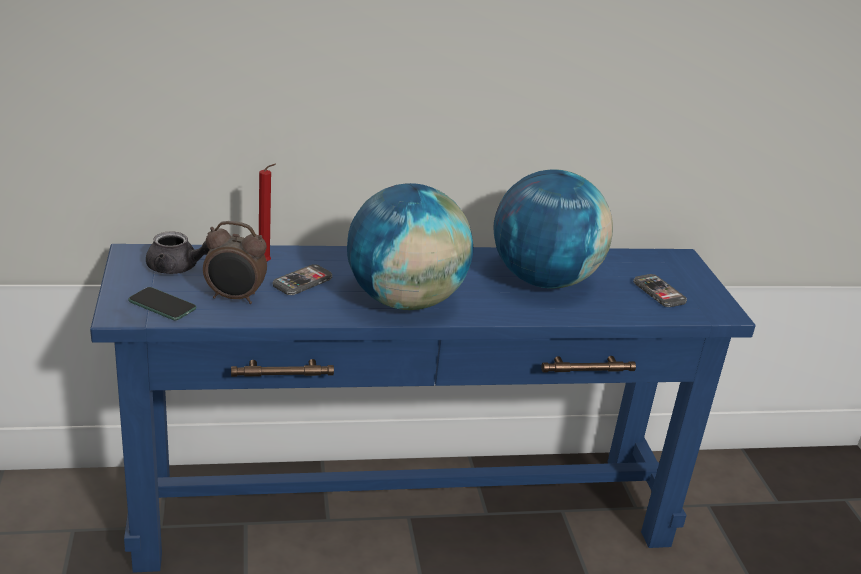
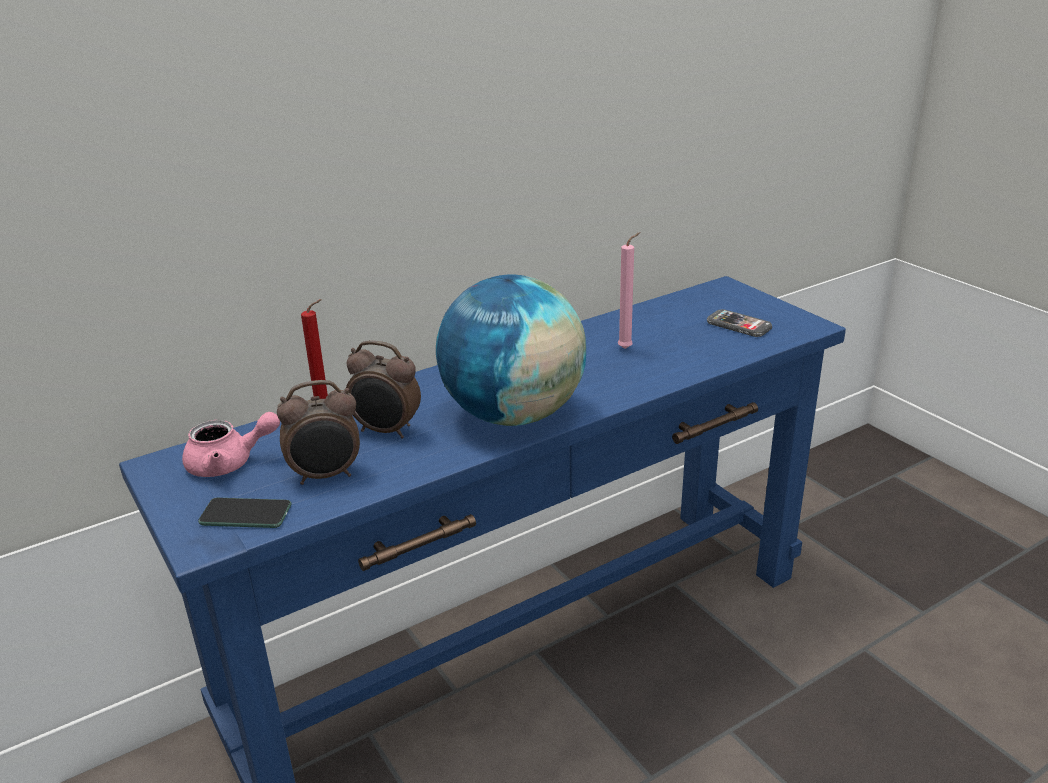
camera: 20 degrees left, 0 degrees up
(179, 268) = (229, 463): grey teapot -> pink teapot
(302, 282) = (386, 431): phone -> alarm clock
(544, 281) = (627, 348): globe -> pink candle

